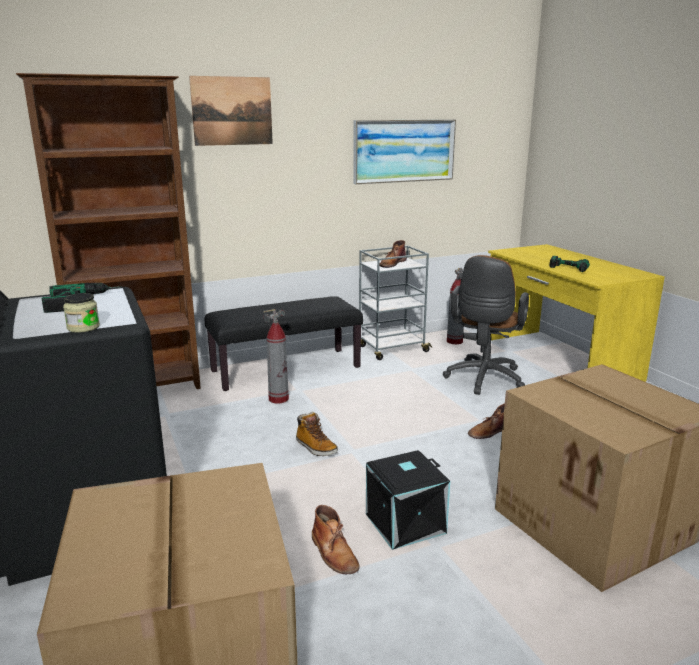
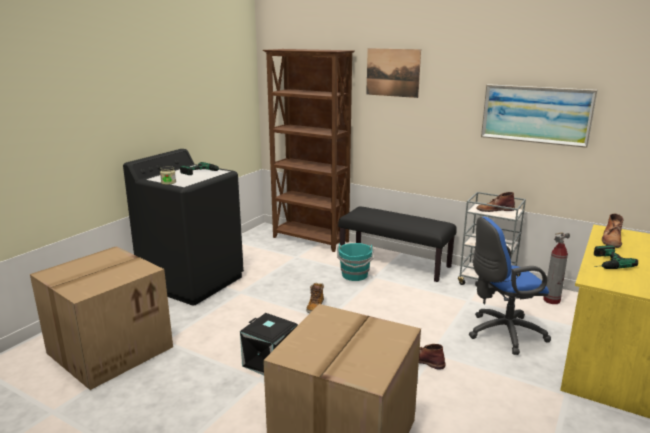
camera: 55 degrees right, 0 degrees up
(278, 399) = (355, 275): fire extinguisher -> turquoise bucket
(334, 553) = (223, 349): brown boot -> brown boot (611, 240)
(483, 380) = (502, 333): brown office chair -> blue office chair

